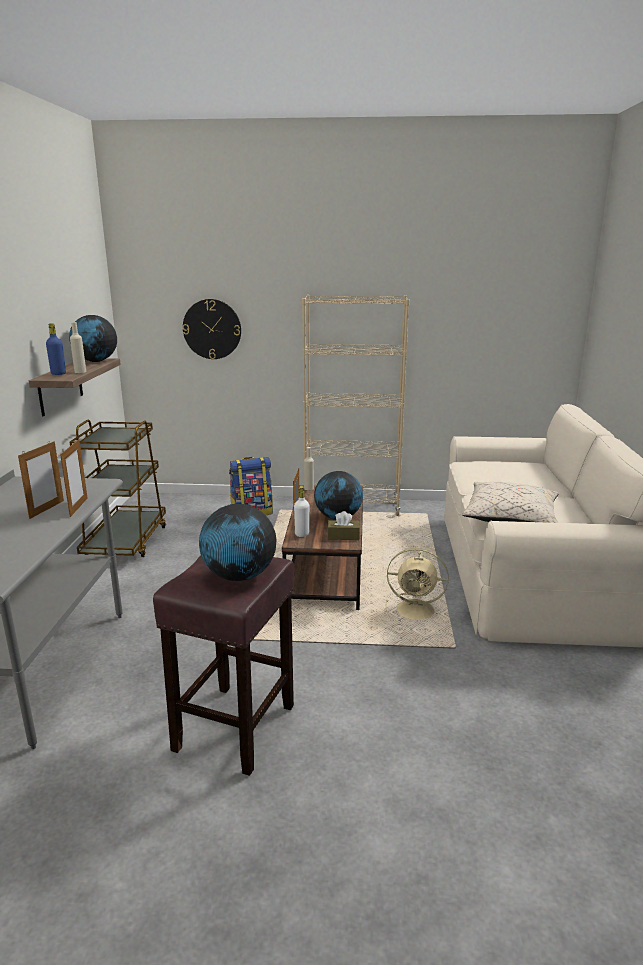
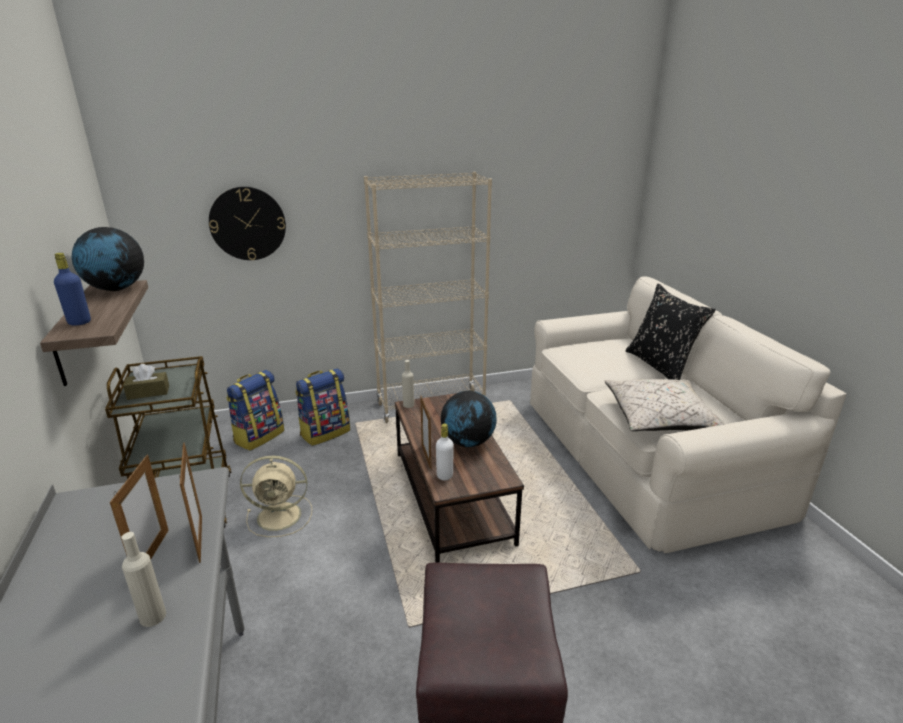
camera: 20 degrees left, 5 degrees up
(80, 372) = (111, 314): beige bottle -> beige bottle (153, 616)
(200, 507) = (259, 436): none -> backpack
(239, 576) = (506, 615): globe -> none
(343, 536) = (491, 469): brown tissue box -> brown tissue box (148, 392)
(417, 610) = (575, 531): beige fan -> beige fan (281, 516)
(552, 485) = (660, 366): none -> black pillow

